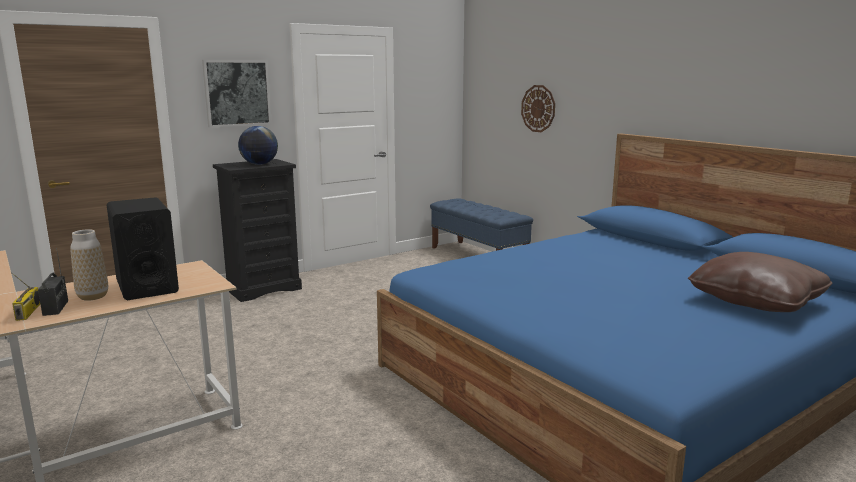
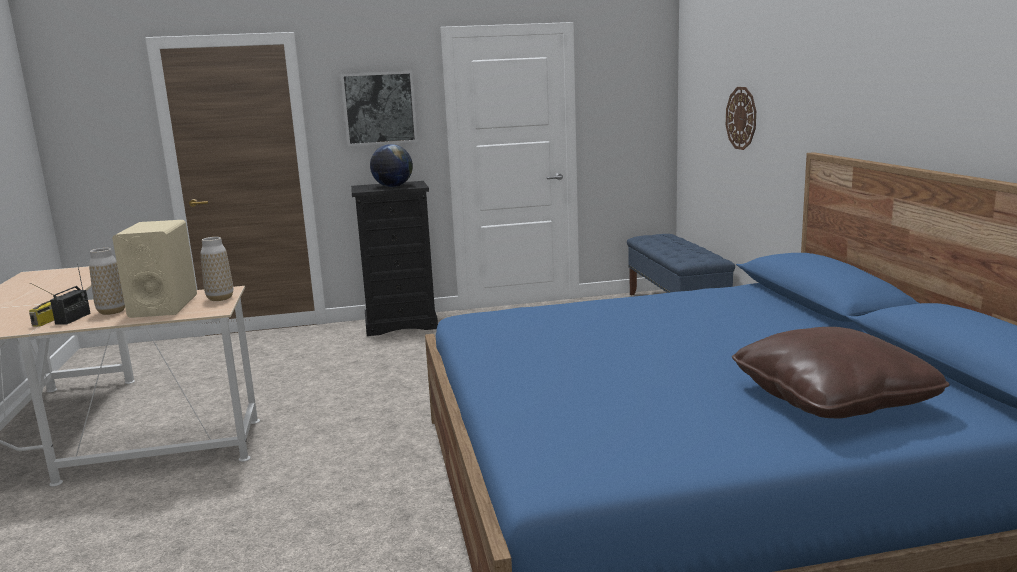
camera: 25 degrees right, 0 degrees up
(147, 286) = (163, 306): black speaker -> beige speaker
(198, 273) = (220, 298): none -> vase

